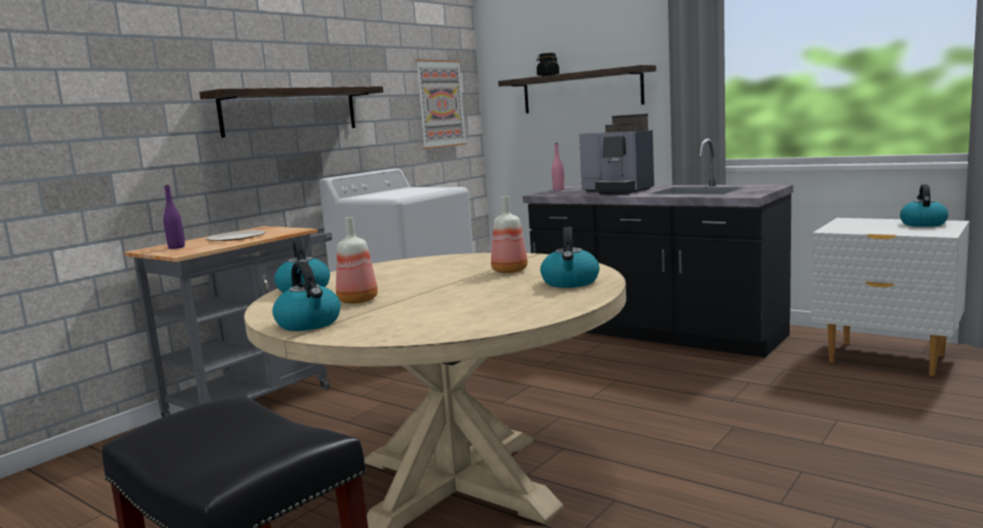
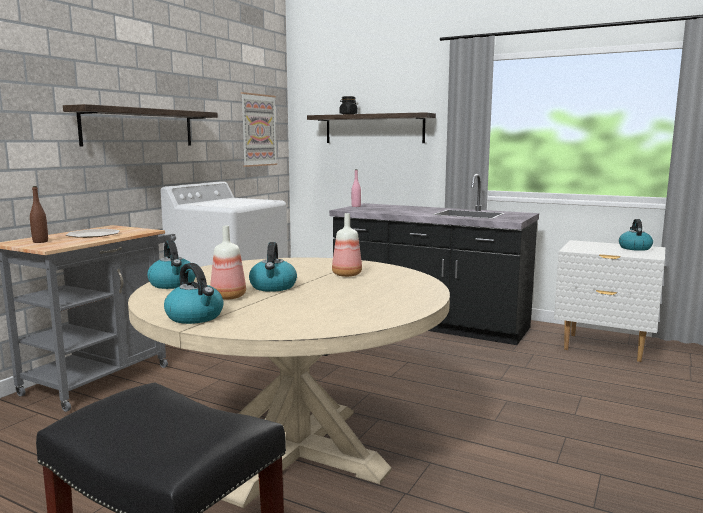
camera: 10 degrees left, 0 degrees up
(176, 247) = (40, 242): purple bottle -> brown bottle
(570, 282) = (403, 287): kettle -> kettle (273, 287)
(617, 191) = (405, 210): coffee machine -> none

